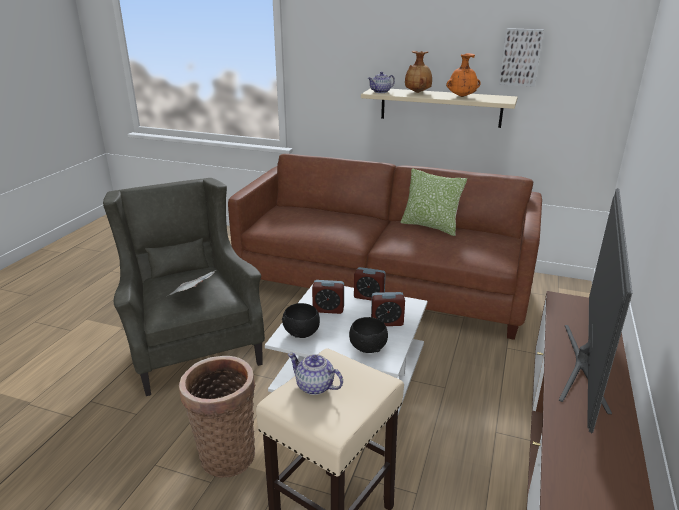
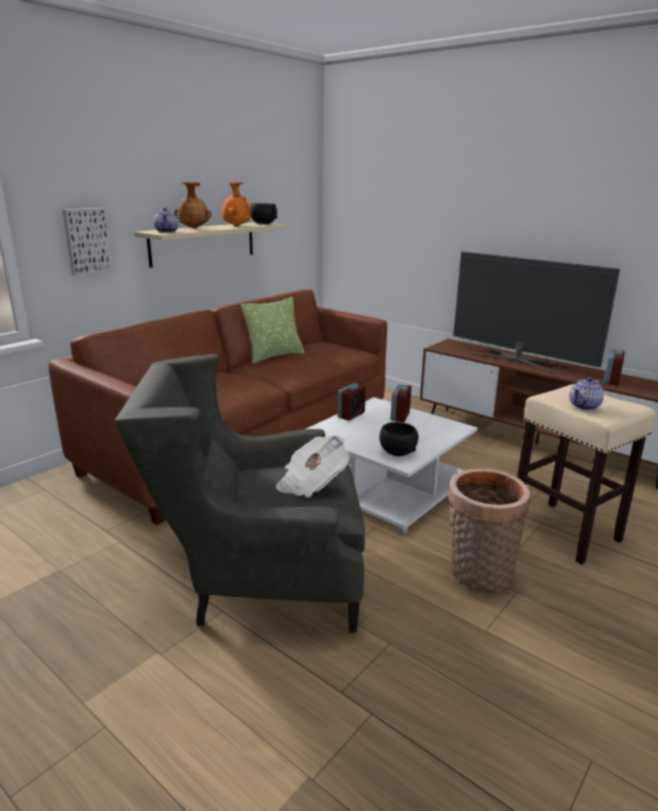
camera: 70 degrees left, 5 degrees down
(328, 309) = (361, 435): alarm clock -> alarm clock (611, 380)
(368, 347) = (436, 430): black bowl -> black bowl (263, 224)
(520, 57) = (256, 185): picture -> picture (86, 241)

